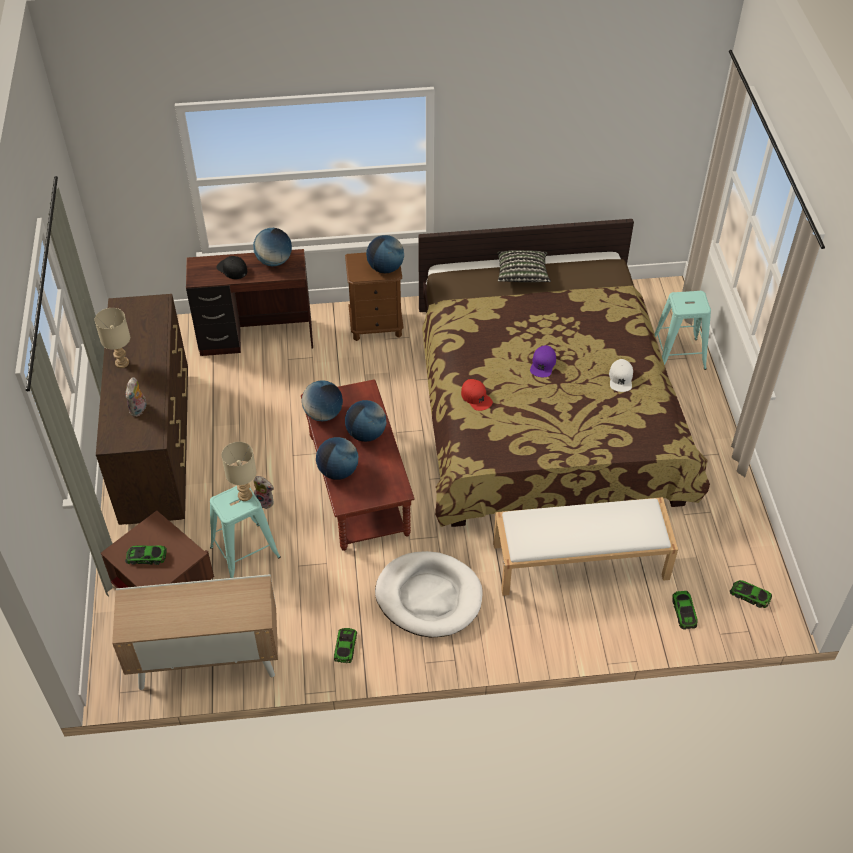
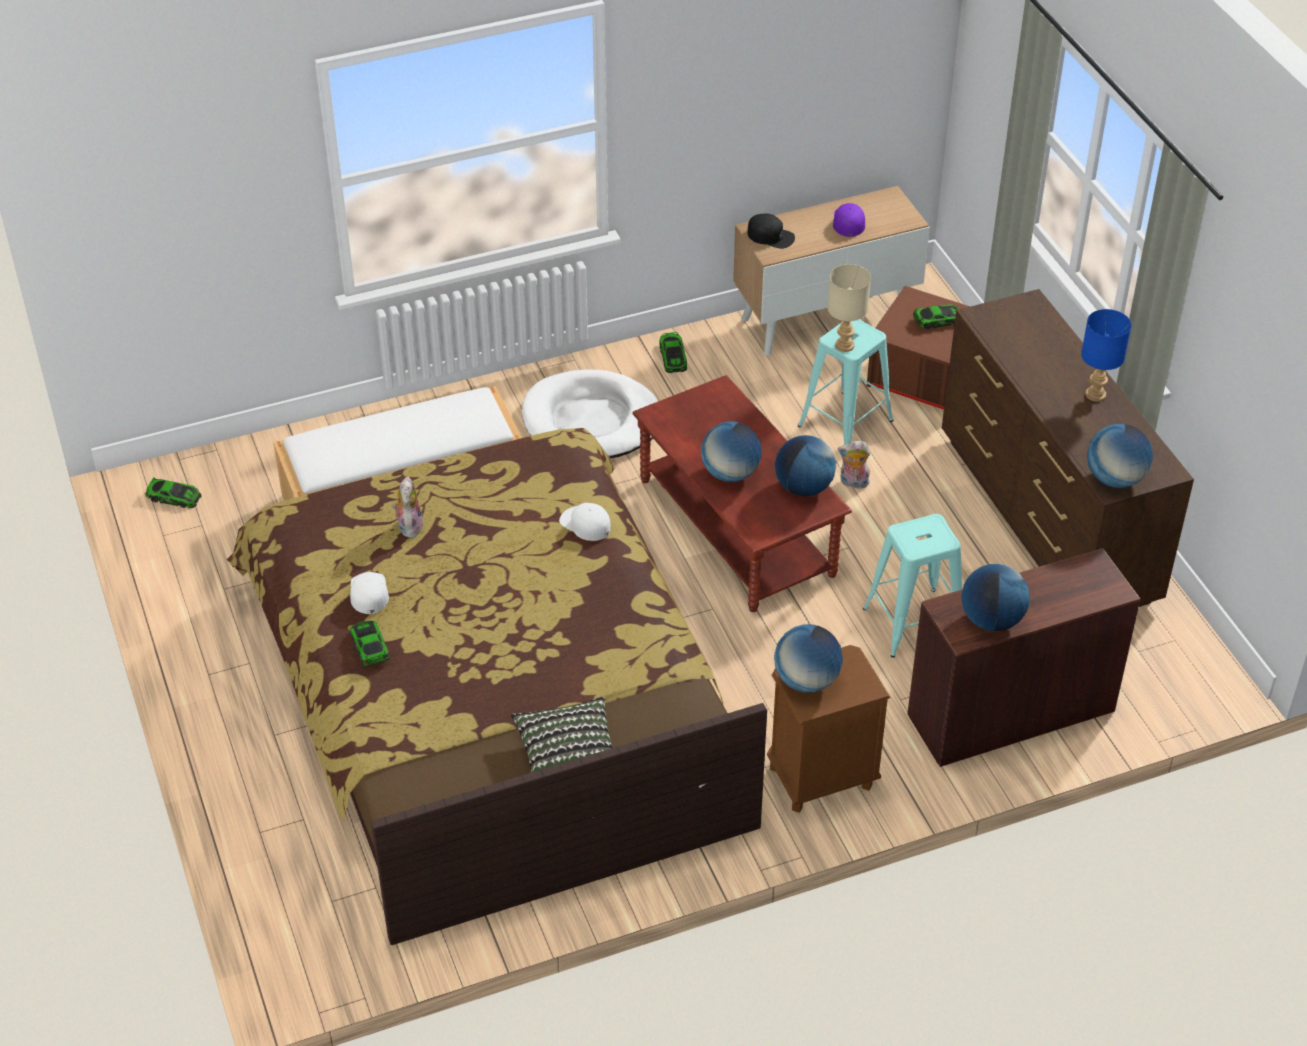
camera: 165 degrees right, 5 degrees down
(122, 363) = (1094, 394): beige table lamp -> blue table lamp
(139, 410) = (1025, 344): plush toy -> plush toy (409, 525)
(232, 269) = (1051, 592): black cap -> black cap (771, 236)
(338, 471) = (746, 422): globe -> globe (1115, 479)
(476, 397) = (585, 524): red cap -> white cap
(543, 364) = (495, 591): purple cap -> purple cap (848, 222)
(677, 355) = (275, 833): turquoise stool -> turquoise stool (913, 622)
(684, 612) = (262, 464): toy car -> toy car (369, 646)

